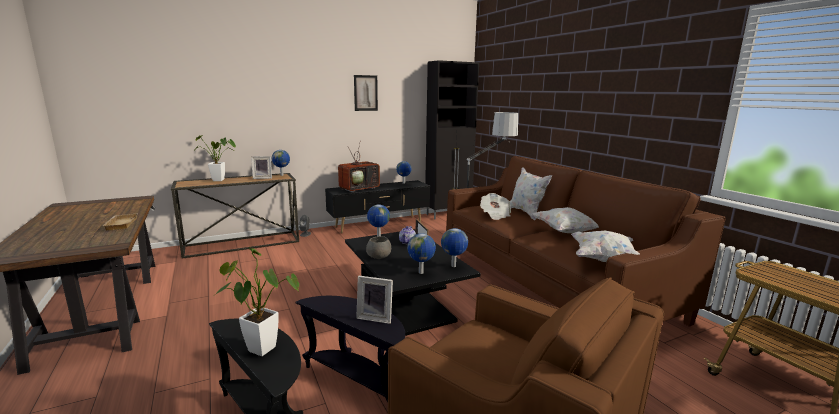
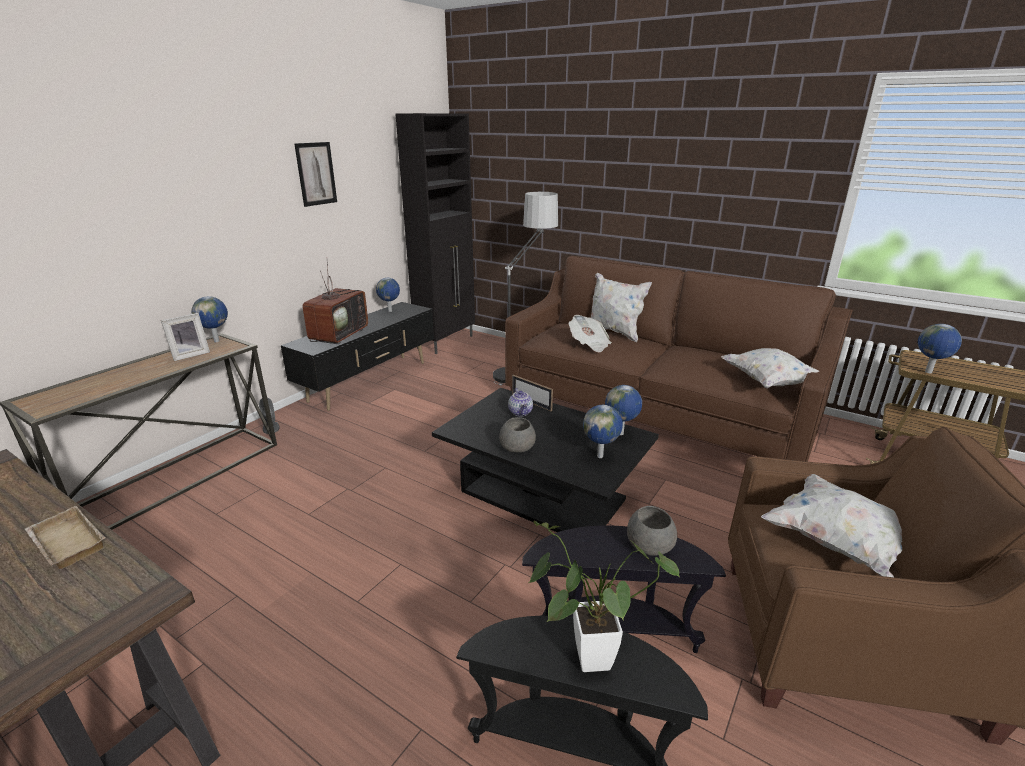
camera: 30 degrees left, 10 degrees up
(221, 180) = (112, 377): potted plant -> none
(375, 317) = (649, 545): picture frame -> grey bowl
(378, 236) = (471, 414): globe -> globe (928, 372)
(566, 232) = (689, 352): white pillow -> white pillow (836, 541)

